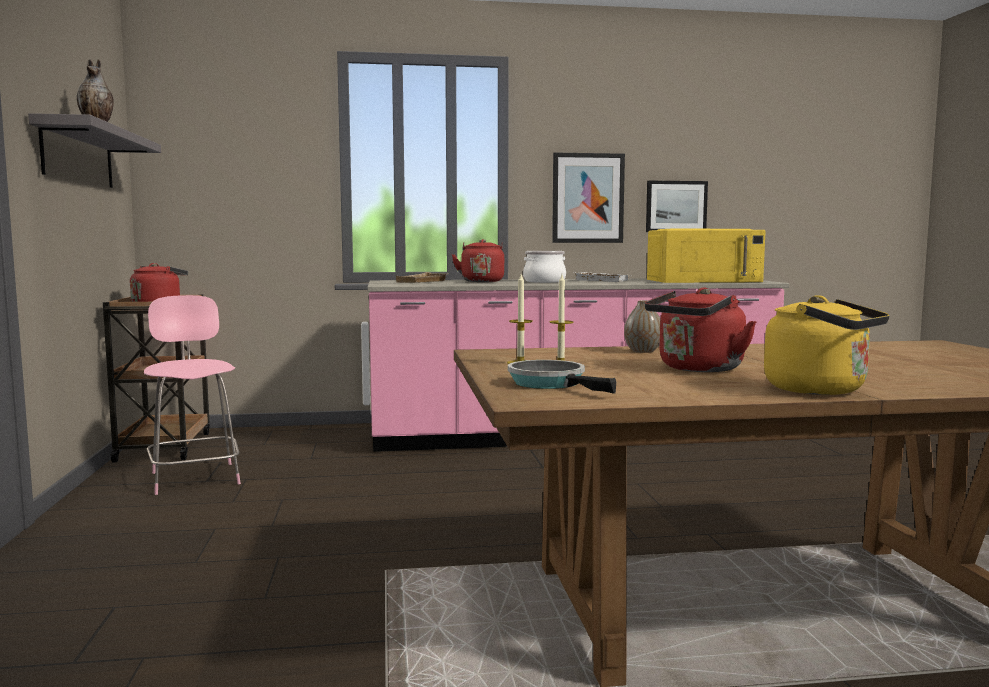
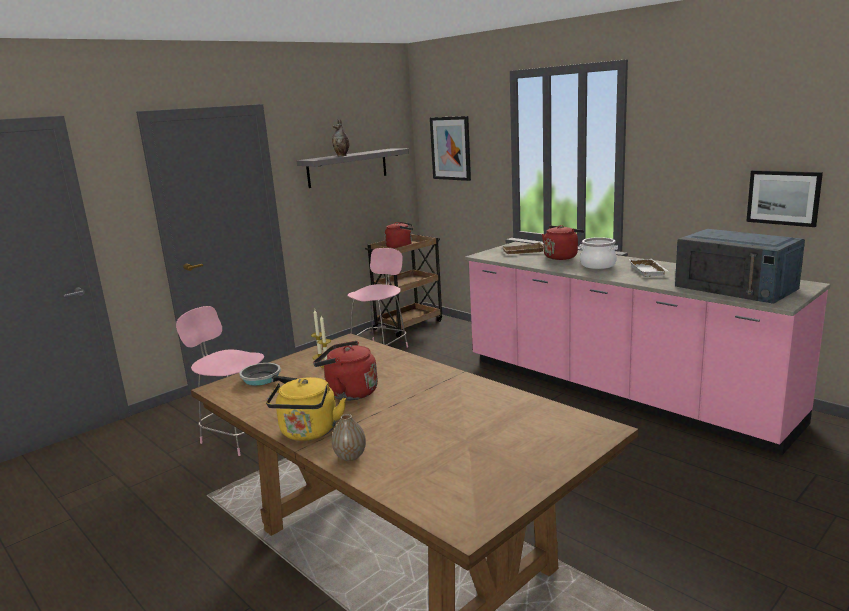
camera: 55 degrees right, 10 degrees up
(212, 635) = (238, 436): none -> pink stool
(551, 384) = (264, 379): frying pan -> frying pan turned 75 degrees counterclockwise
(587, 198) = (691, 185): picture -> picture (451, 148)
(643, 351) = (402, 366): vase -> vase (350, 456)
(704, 280) = (736, 287): yellow microwave -> blue microwave

